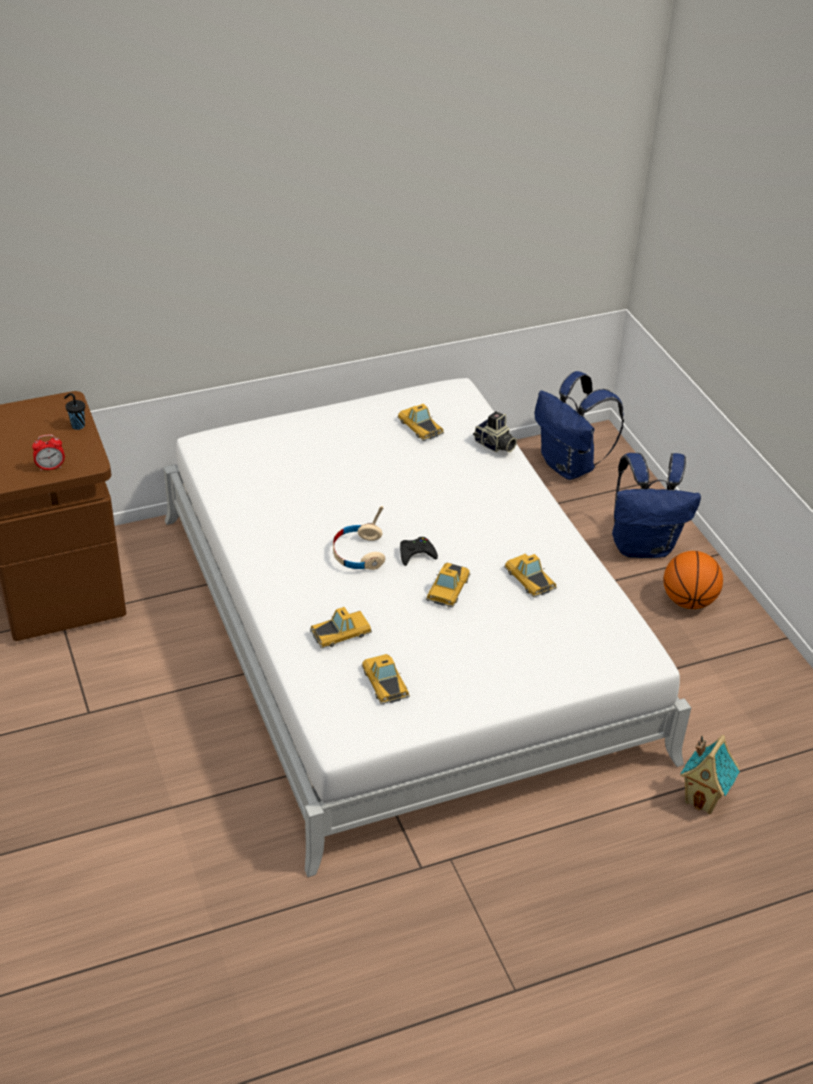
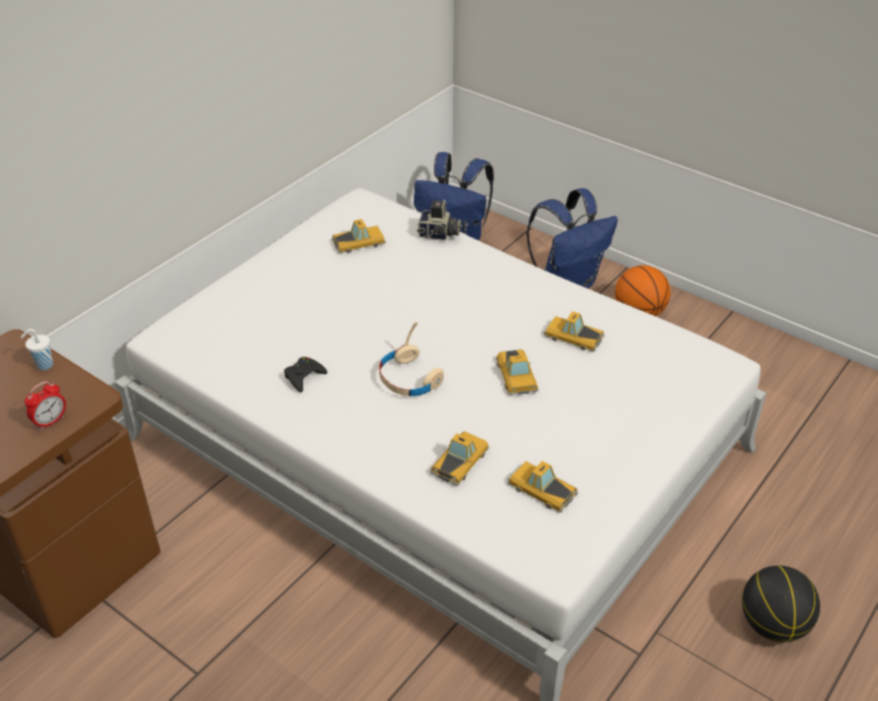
camera: 30 degrees left, 0 degrees up
(77, 426) = (43, 365): black cup -> white cup
(416, 554) = (461, 357): black game controller -> black game controller (304, 377)
(420, 426) = (359, 242): toy car -> toy car turned 135 degrees clockwise
(555, 905) = (773, 624): none -> basketball
(703, 799) = (794, 469): toy house -> none

